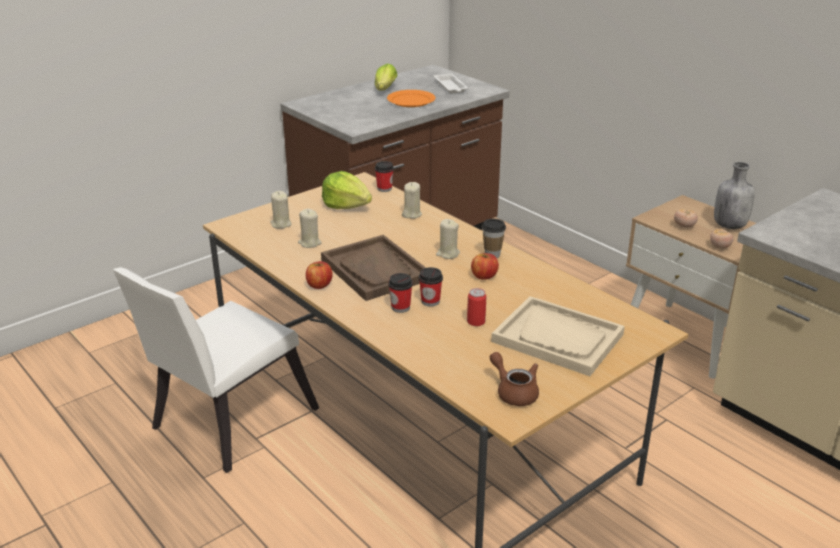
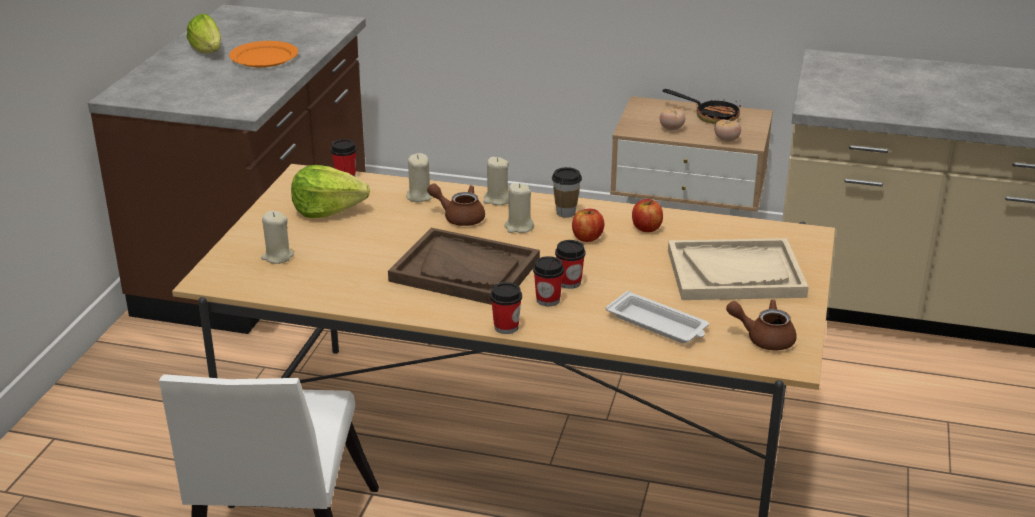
camera: 35 degrees left, 0 degrees up
(309, 243) = (346, 267): beige candle -> beige candle (497, 200)
(319, 285) = (426, 309): apple -> apple (646, 228)
(350, 315) = (506, 327): none -> cup
(418, 235) = (459, 217): none -> brown teapot
(450, 87) = (288, 28): white tray -> white tray (658, 324)
(476, 321) = (641, 286): can -> none
(729, 225) = (710, 116): grey bottle -> frying pan

